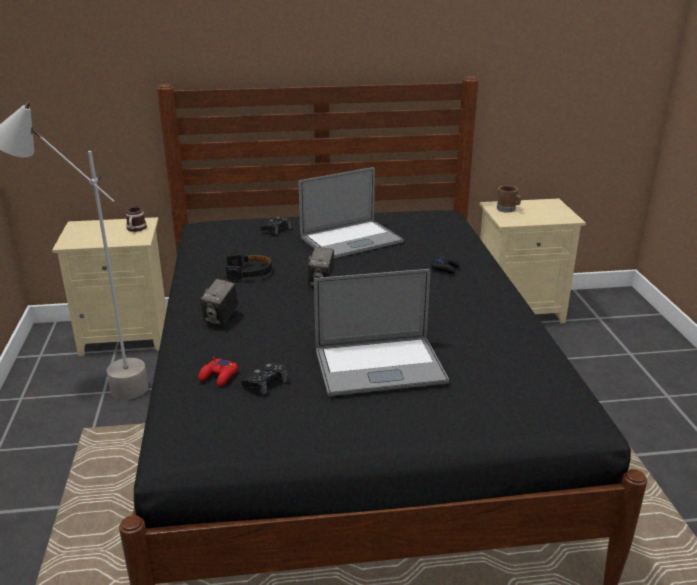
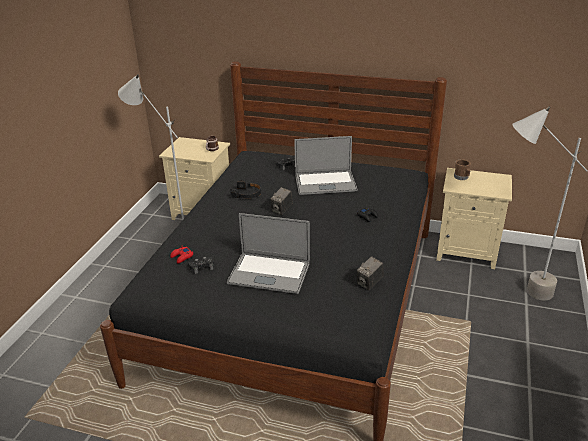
camera: 25 degrees right, 5 degrees up
(221, 318) = (209, 221): camera -> camera (369, 283)
(610, 342) = (517, 291): none -> grey floor lamp

